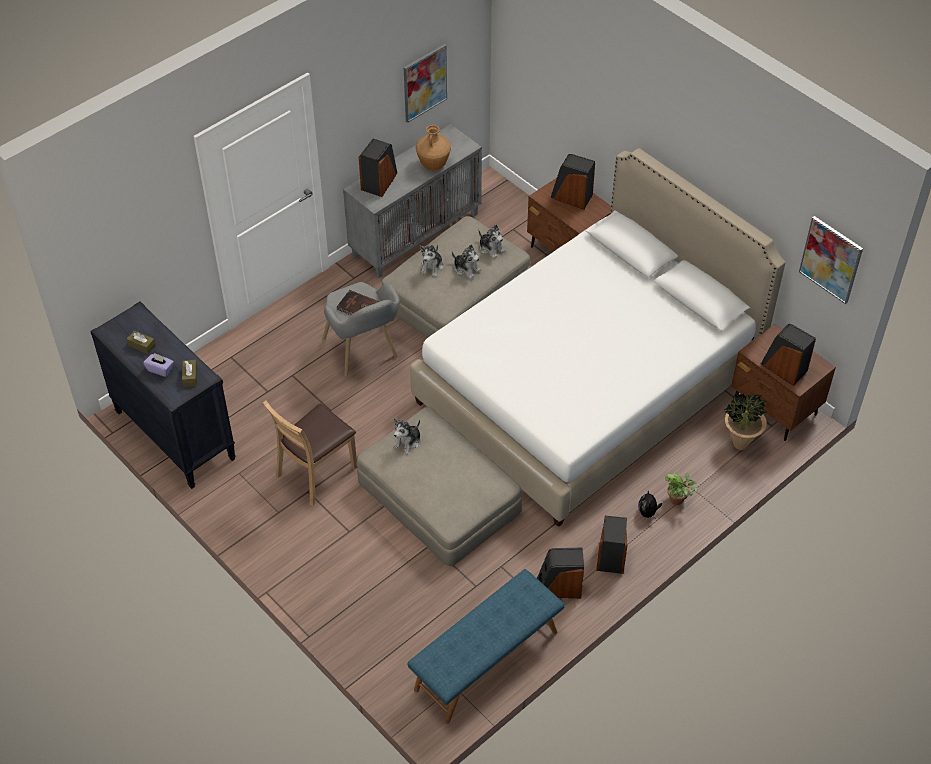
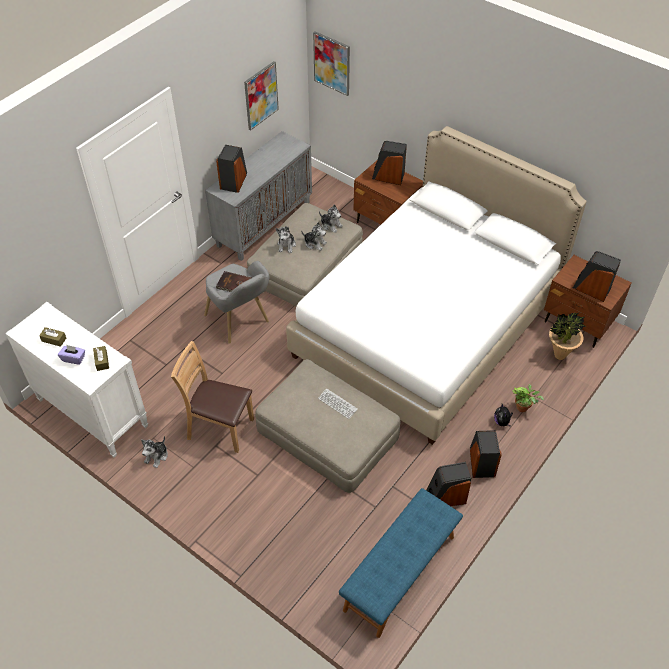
camera: 10 degrees left, 0 degrees up
(174, 435) = (92, 413): black dresser -> white dresser
(316, 473) = (220, 428): brown chair -> brown chair turned 75 degrees clockwise
(408, 442) = (297, 392): plush toy -> plush toy (157, 456)
(433, 165) = (275, 163): brown vase -> none
(451, 462) = (337, 404): none -> keyboard
(831, 259) = (630, 192): picture -> picture (332, 63)

